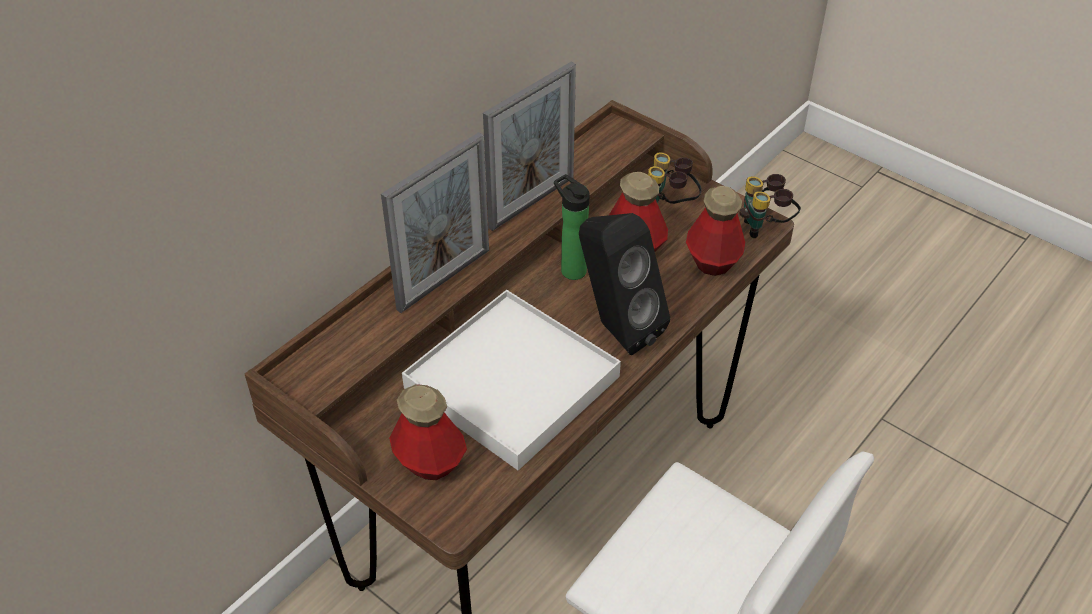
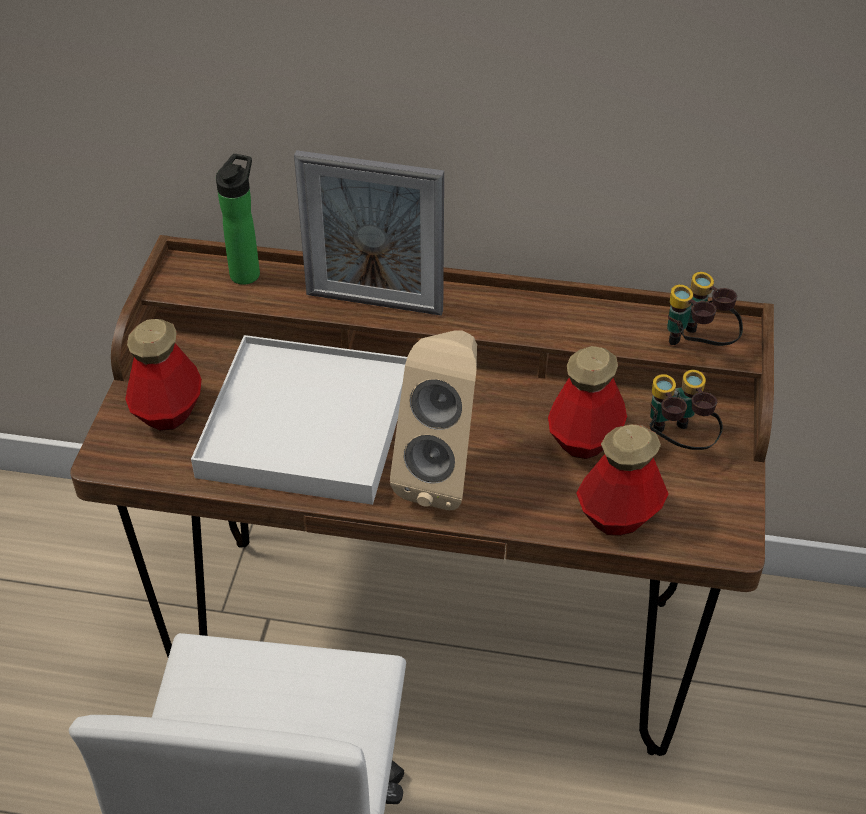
camera: 60 degrees right, 0 degrees up
(531, 202) = (542, 315): picture frame -> none
(570, 269) = (503, 402): bottle -> bottle (247, 272)
(616, 328) = (442, 473): black speaker -> beige speaker
(765, 227) = (723, 544): binoculars -> binoculars (697, 347)

